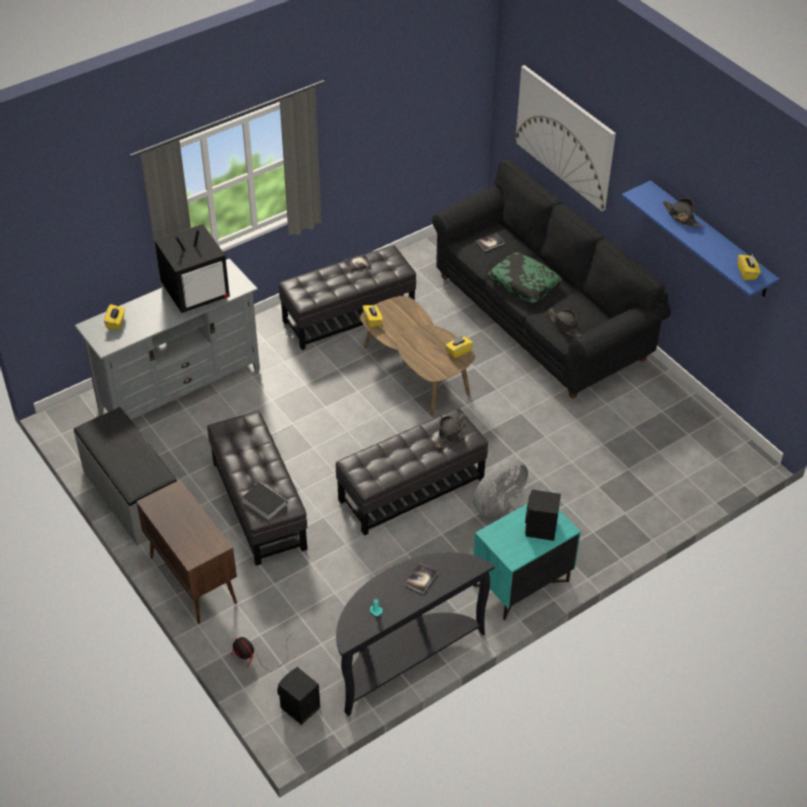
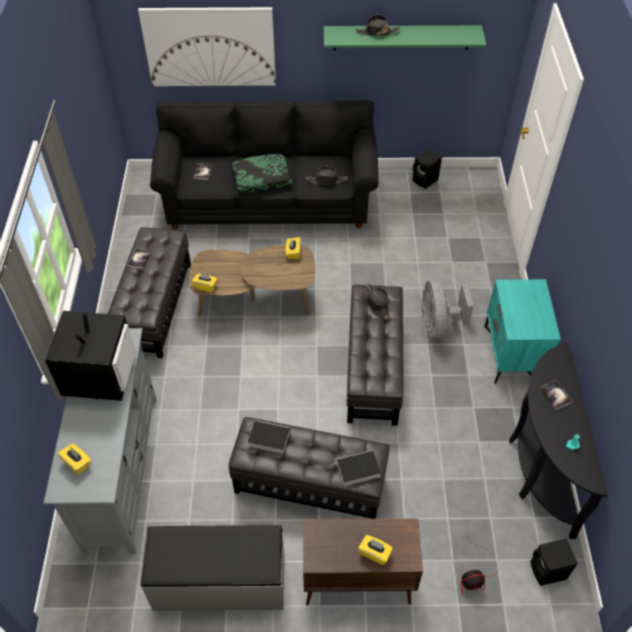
camera: 55 degrees left, 5 degrees up
(249, 433) = (267, 438): none -> book
(540, 529) = (530, 300): black speaker -> black speaker (425, 180)
(710, 239) = (401, 37): blue shelf -> green shelf
(747, 273) = (464, 35): yellow tissue box -> yellow tissue box (375, 553)

